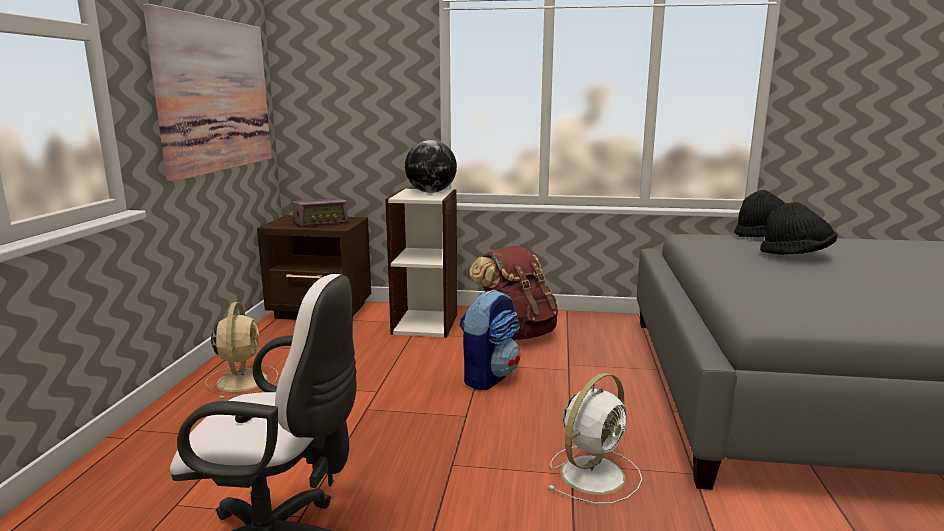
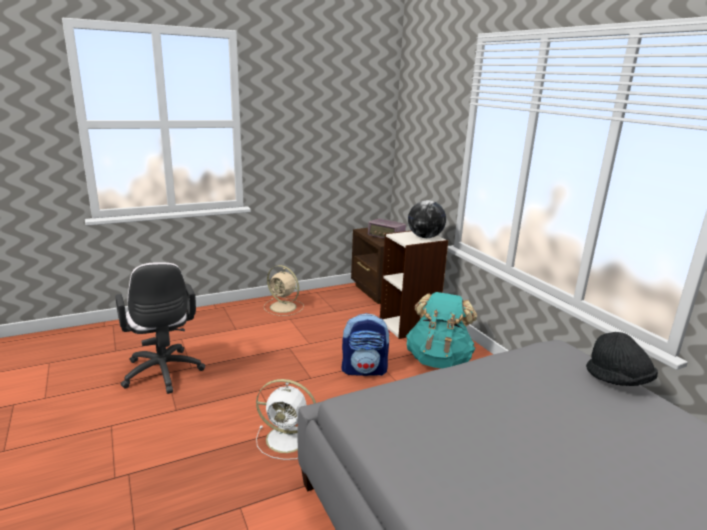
camera: 55 degrees right, 5 degrees up
(215, 95) = (329, 150): picture -> none
(242, 380) = (284, 307): beige fan -> beige fan turned 75 degrees clockwise
(516, 334) = (438, 360): brown backpack -> turquoise backpack
(796, 254) = (562, 402): black hat -> none

